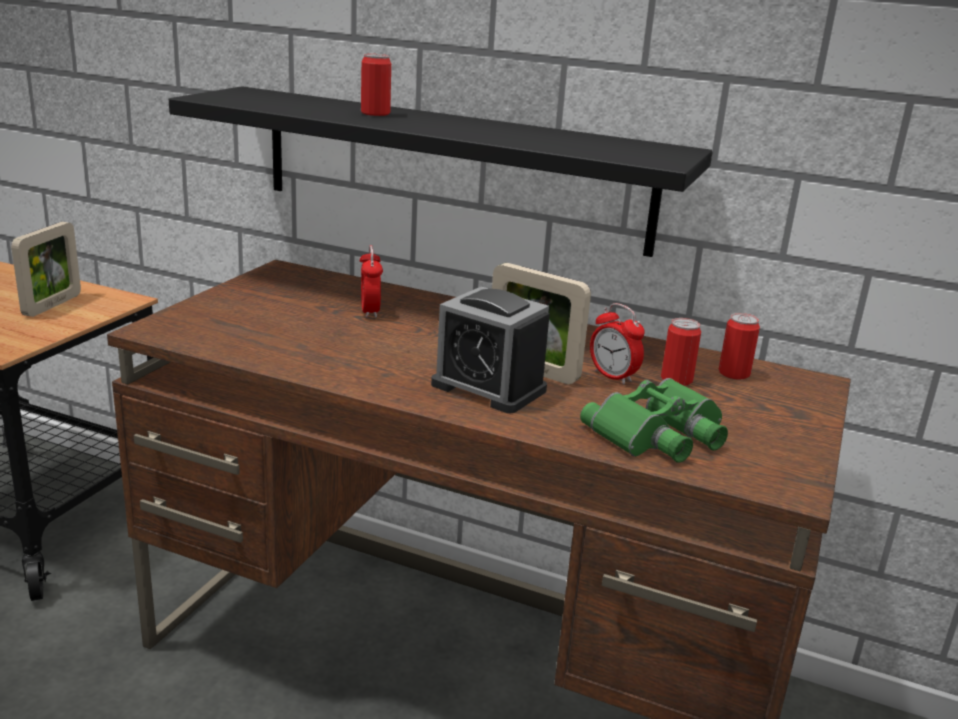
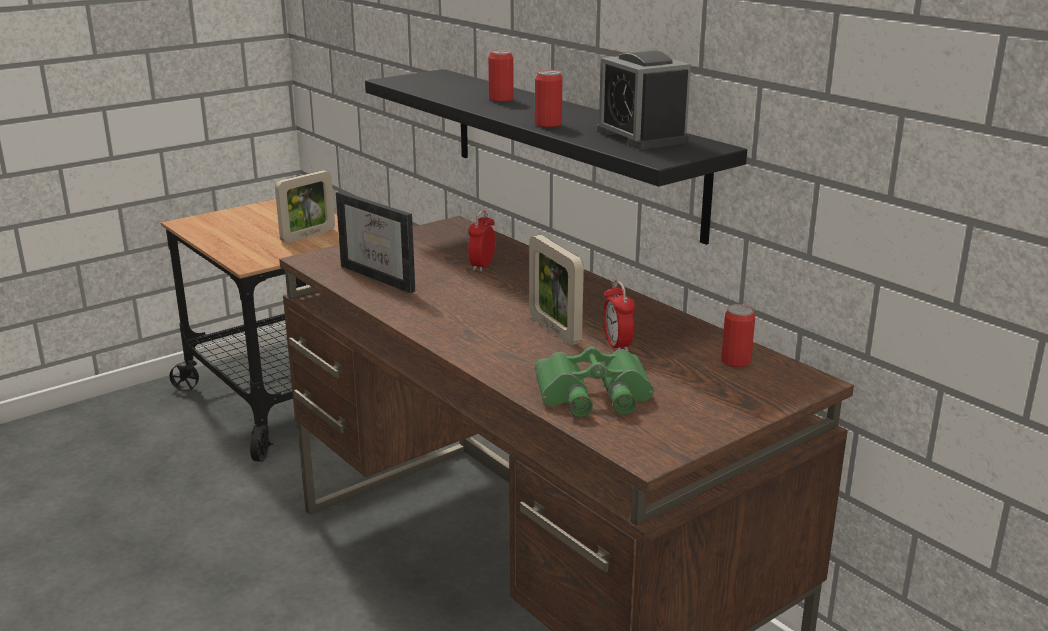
camera: 30 degrees right, 0 degrees up
(274, 337) = (387, 276): none -> picture frame
(488, 387) = (501, 337): alarm clock -> alarm clock (641, 136)
(676, 379) = (672, 357): can -> can (548, 124)

